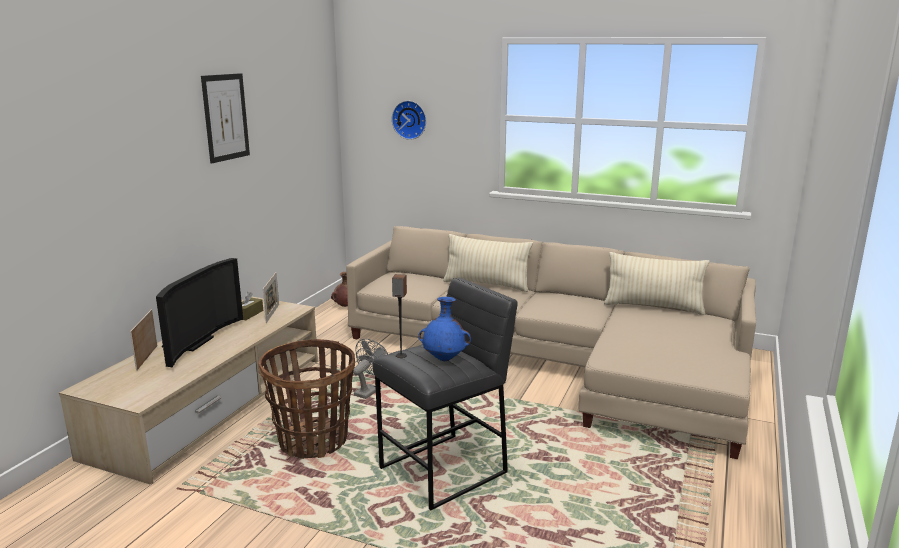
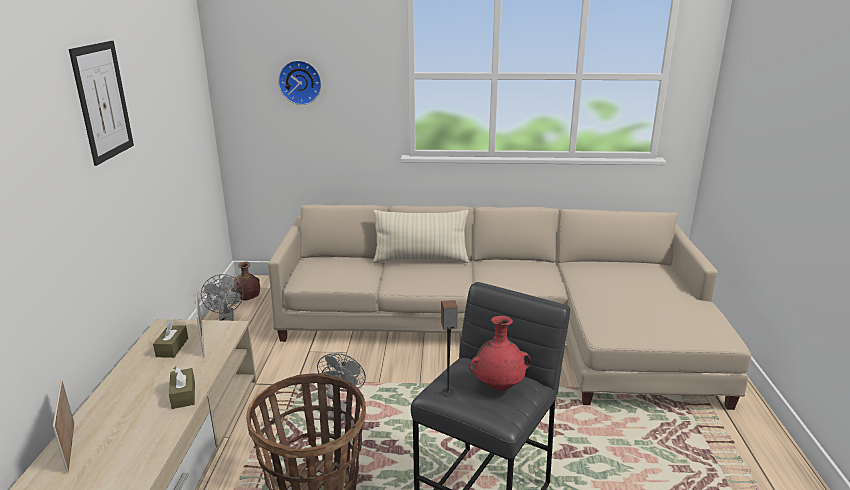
camera: 20 degrees left, 5 degrees up
(194, 343) = (125, 408): television -> none
(236, 342) = (183, 395): none -> brown tissue box
(321, 317) = (227, 319): none -> grey fan
(445, 359) = (499, 386): blue vase -> red vase
(653, 307) = (596, 262): beige pillow -> none

